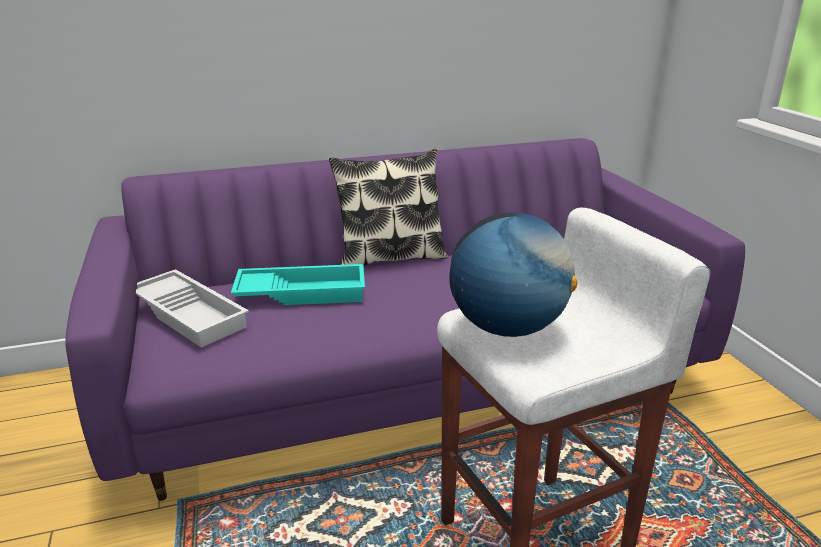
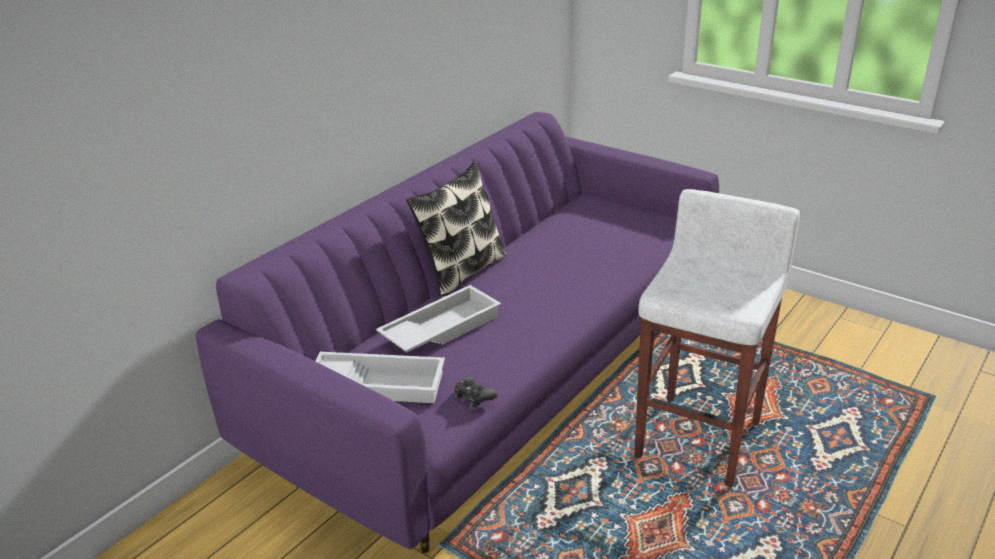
camera: 35 degrees left, 5 degrees up
(238, 357) = (474, 396): none -> black game controller
(302, 292) = (440, 328): turquoise tray -> white tray
(507, 328) = (692, 291): globe -> none

